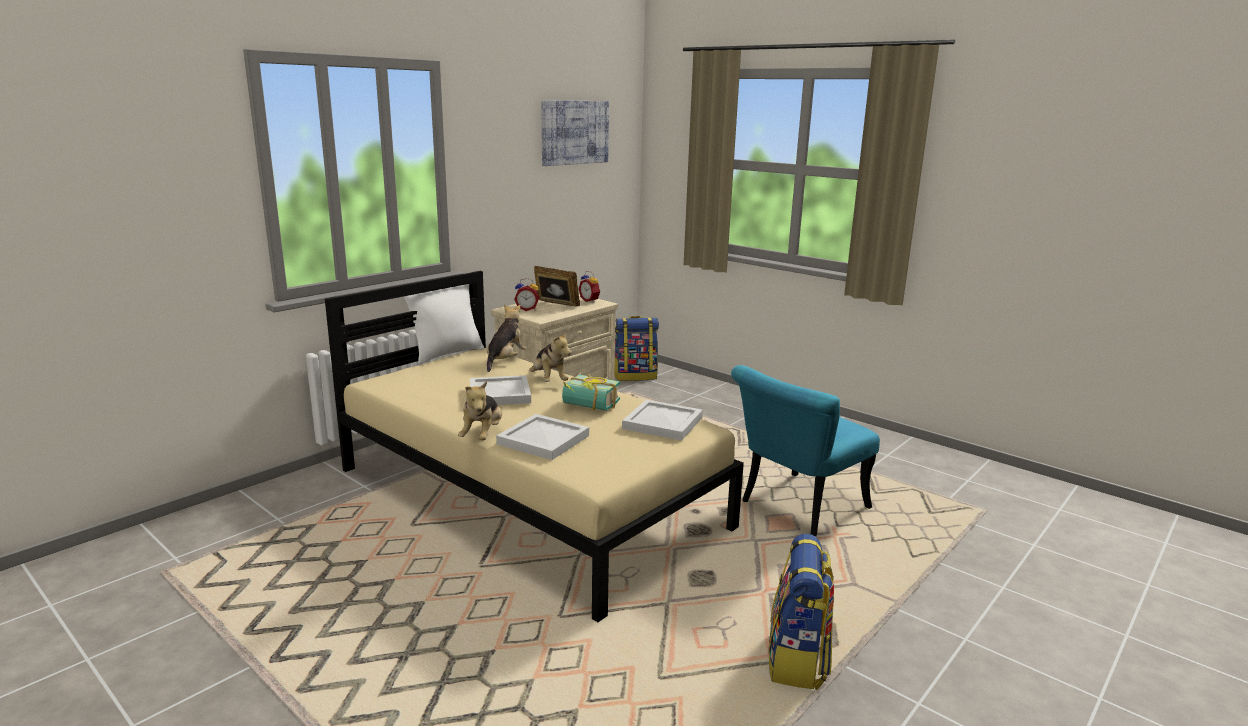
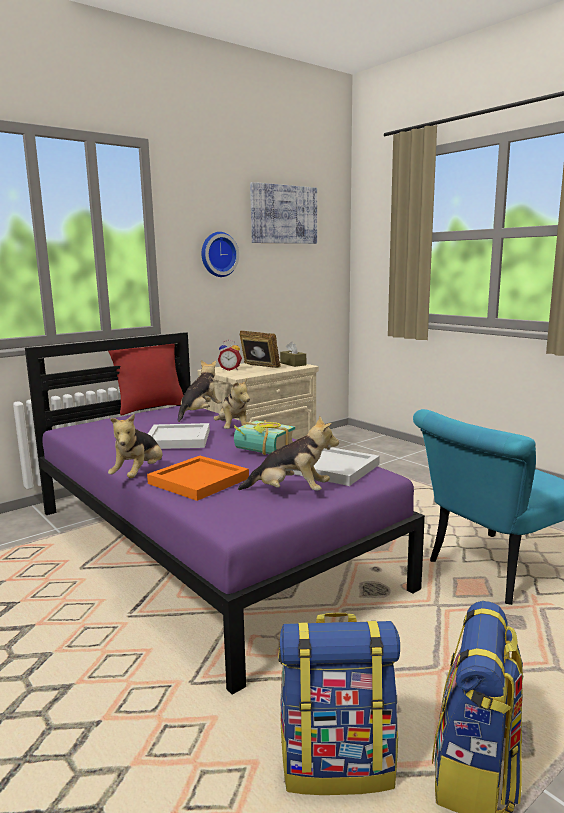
camera: 10 degrees right, 5 degrees down
(447, 354) = (151, 408): white pillow -> red pillow
(508, 181) = (218, 254): none -> wall clock
(528, 497) = (206, 546): beige bed -> purple bed
(543, 439) = (198, 480): white tray -> orange tray
(590, 300) = (293, 364): alarm clock -> brown tissue box
(631, 448) = (290, 492): none -> plush toy
(635, 376) = (343, 441): backpack -> backpack (338, 764)

